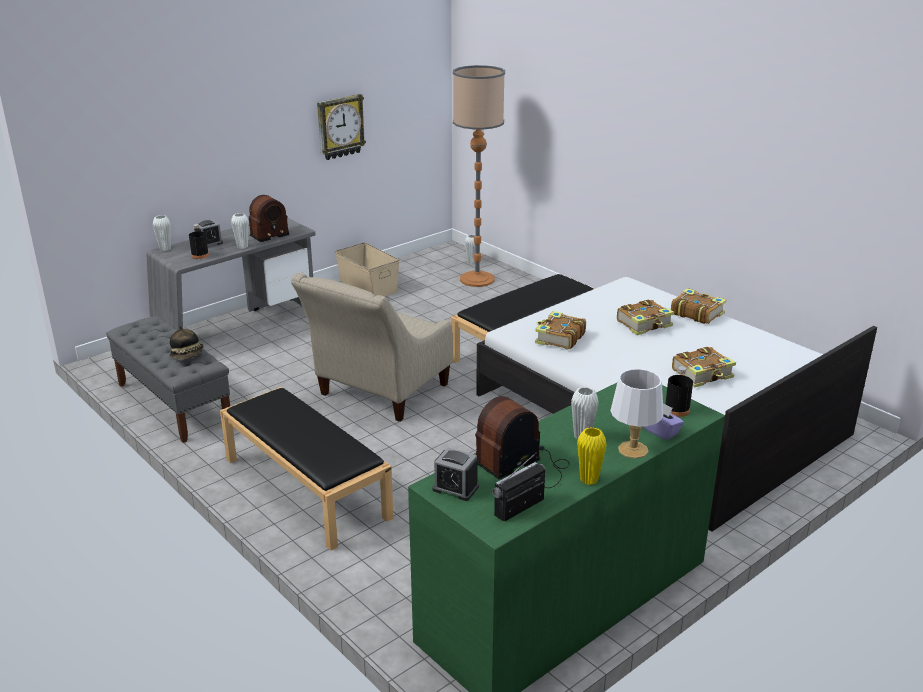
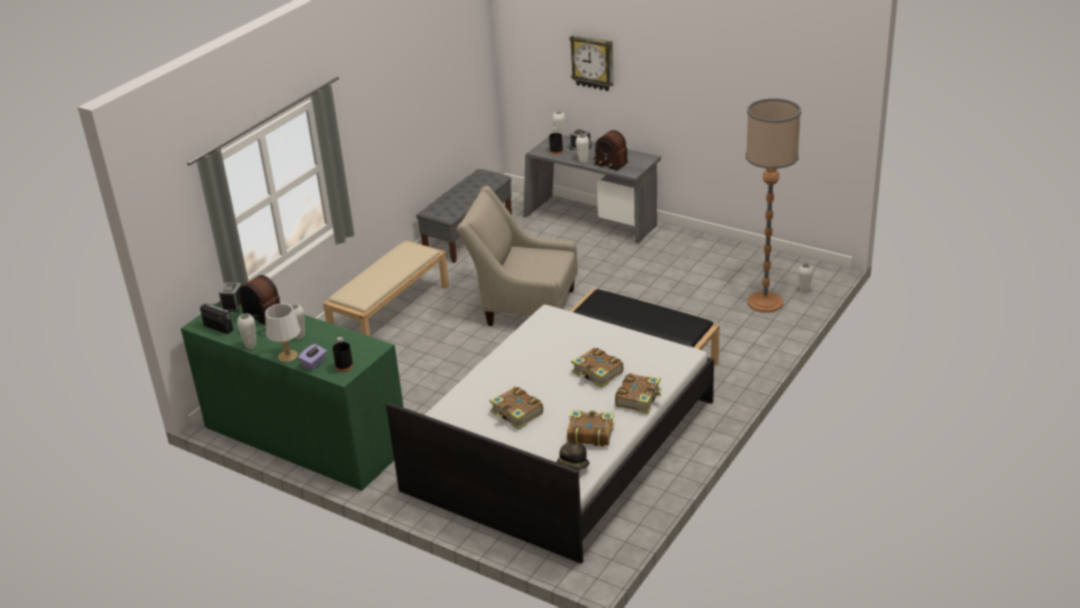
camera: 75 degrees right, 5 degrees up
(188, 355) = (454, 204): hat -> hat (572, 467)
(305, 487) = (390, 311): black bench -> beige bench
(340, 127) = (728, 107): wall clock -> wall clock (593, 62)
(368, 286) = (707, 253): beige storage box -> none
(559, 338) = (547, 336): book -> book (589, 434)
(589, 480) = (250, 345): yellow vase -> white vase

